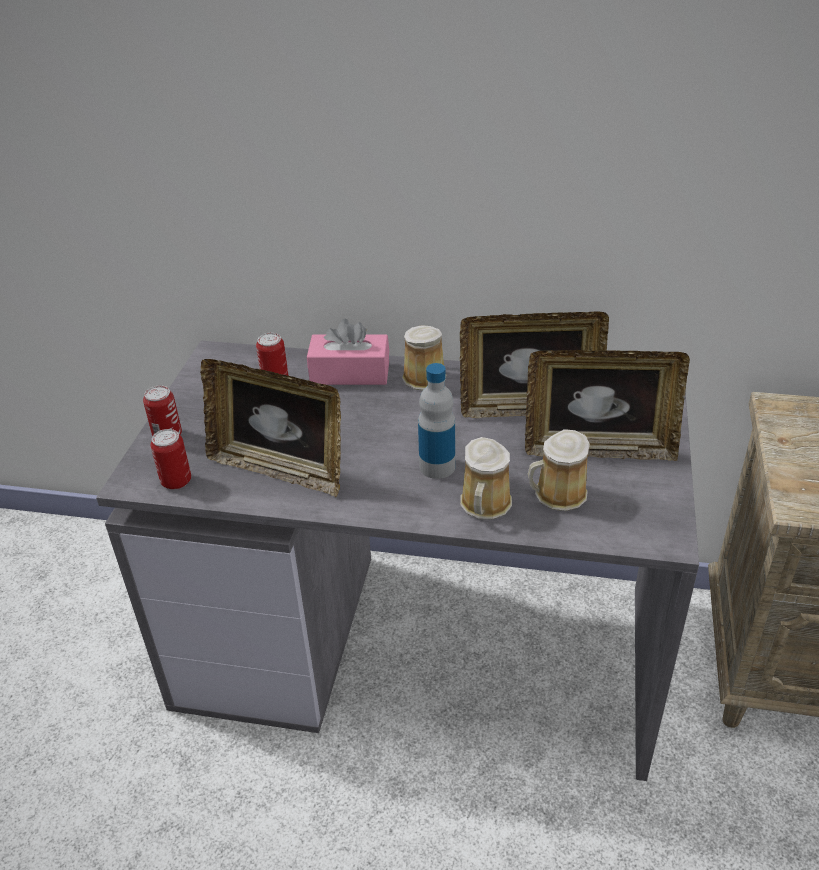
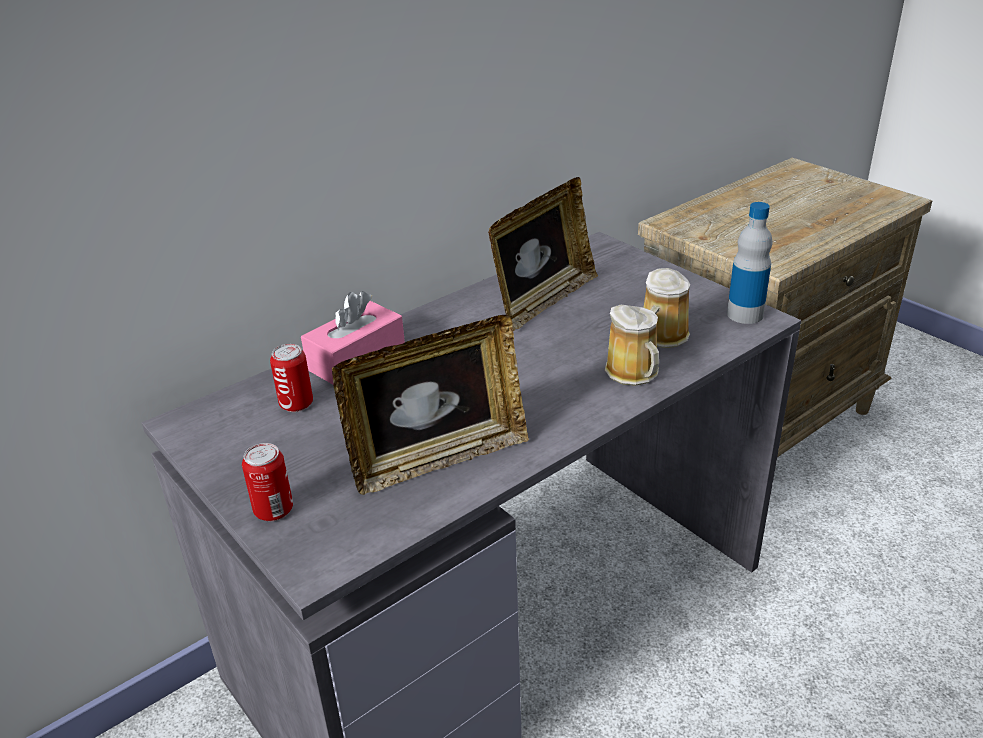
camera: 50 degrees left, 5 degrees down
(176, 481) = (361, 534): can -> none
(425, 377) = (426, 325): mug -> none
(437, 466) = (555, 373): bottle -> bottle (745, 314)
(598, 449) = (631, 297): picture frame -> none

